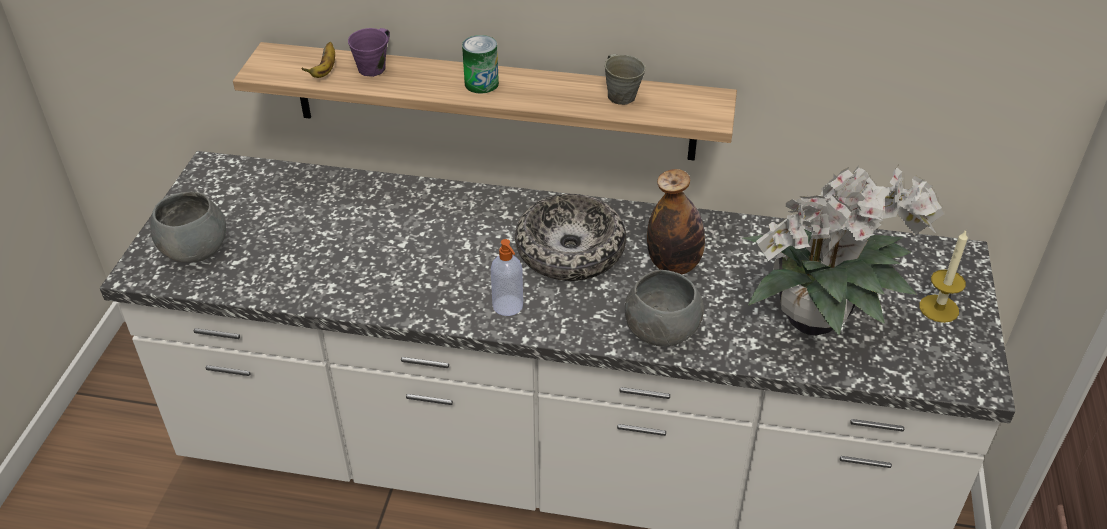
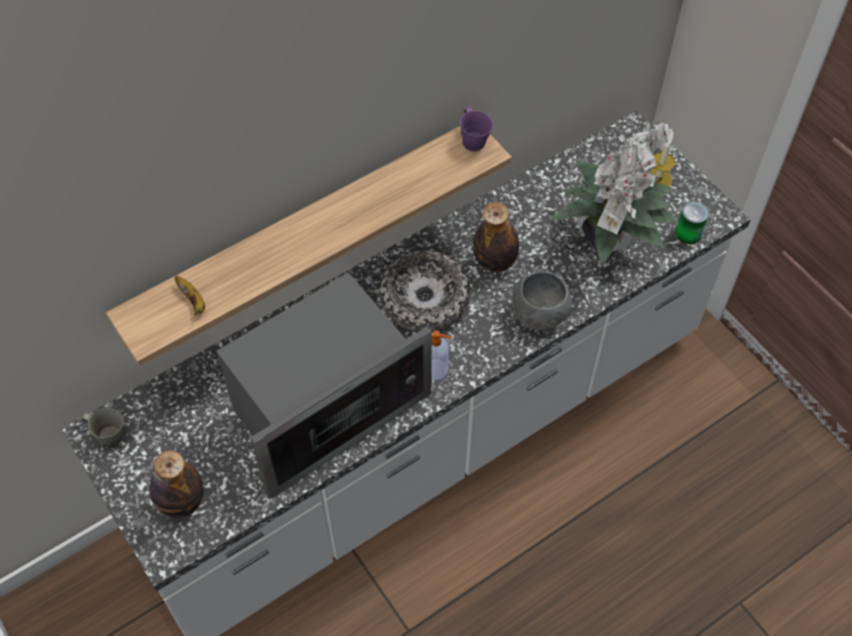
camera: 45 degrees left, 15 degrees up
(196, 250) = (181, 502): grey bowl -> bottle
(373, 68) = (225, 273): purple mug -> purple mug (473, 141)
(380, 267) = (324, 408): none -> microwave
(481, 83) = (316, 231): can -> can (688, 233)
(621, 95) = (415, 174): grey mug -> grey mug (109, 436)

